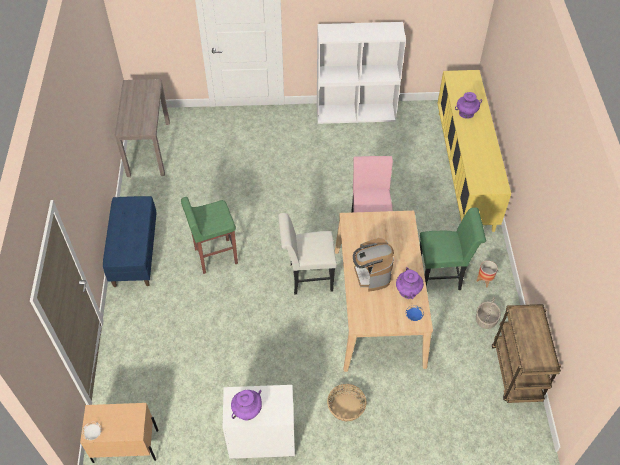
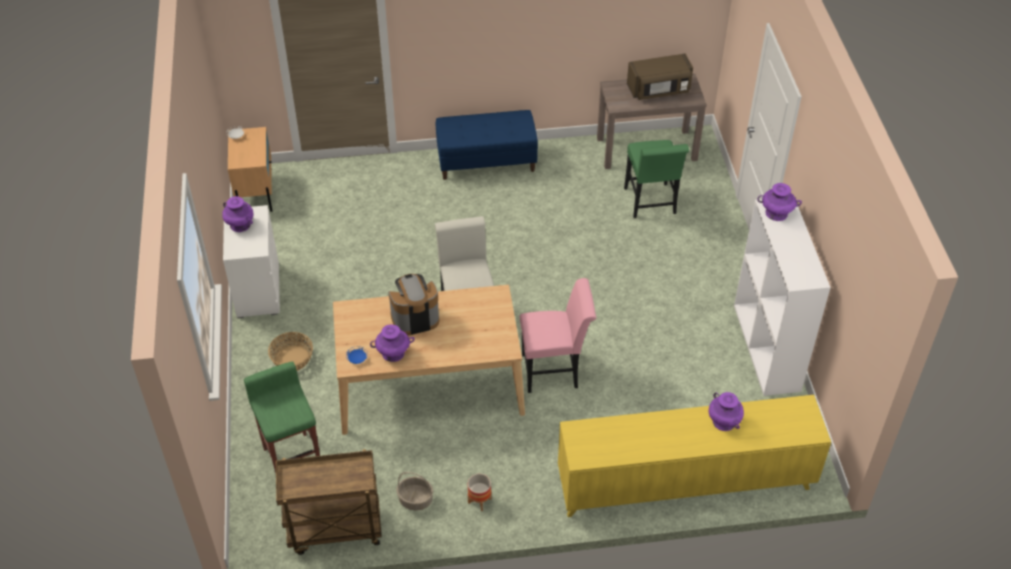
camera: 85 degrees right, 5 degrees down
(136, 102) = (659, 90): none -> brown microwave
(215, 256) = (490, 227): green stool -> green stool (293, 457)
(333, 34) = (776, 213): none -> purple vase
(442, 275) = (483, 452): green chair -> green chair (651, 204)

